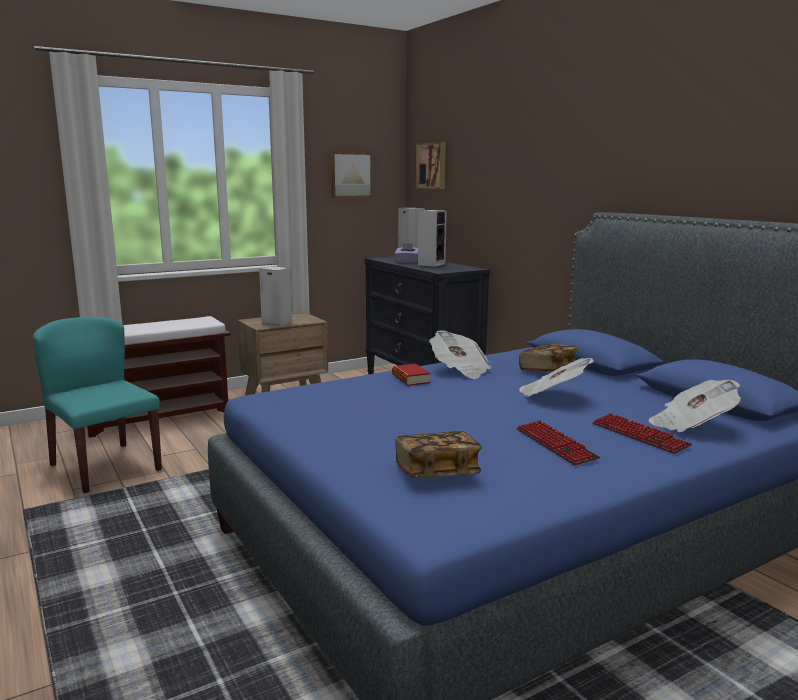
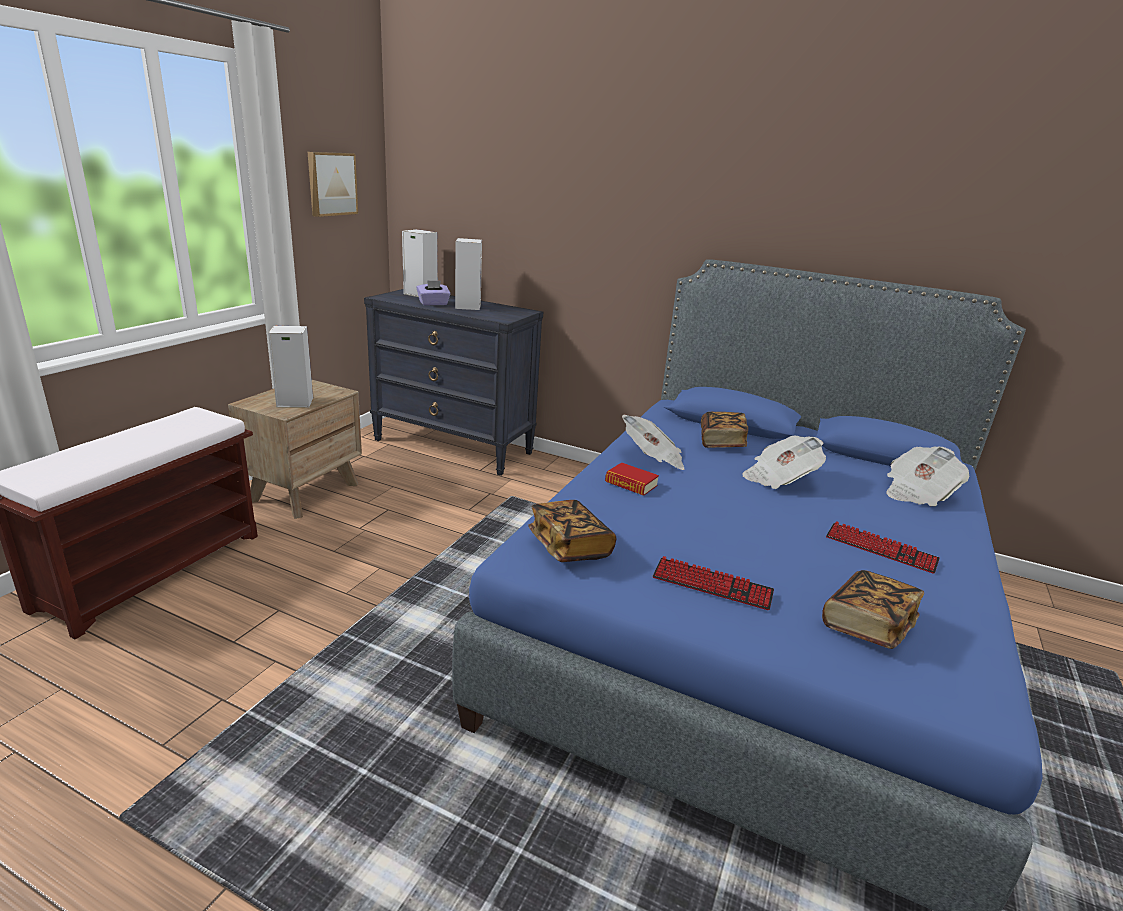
camera: 35 degrees left, 10 degrees up
(105, 467) = (170, 685): turquoise chair -> none
(296, 396) = (569, 546): none -> book
(432, 165) = (439, 176): picture -> none
(639, 435) = (909, 517): keyboard -> keyboard (712, 585)

